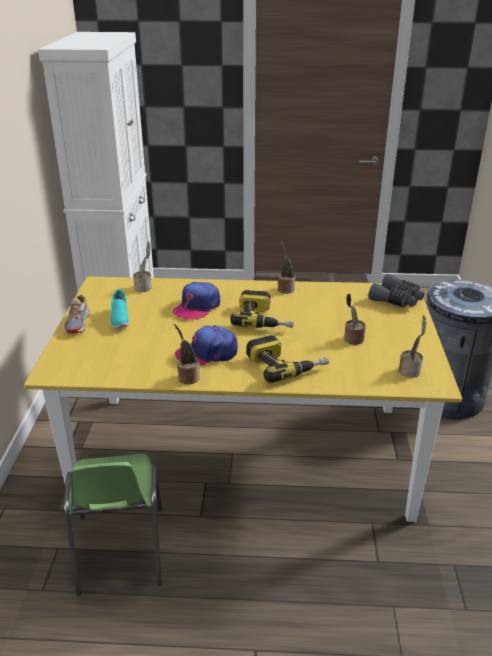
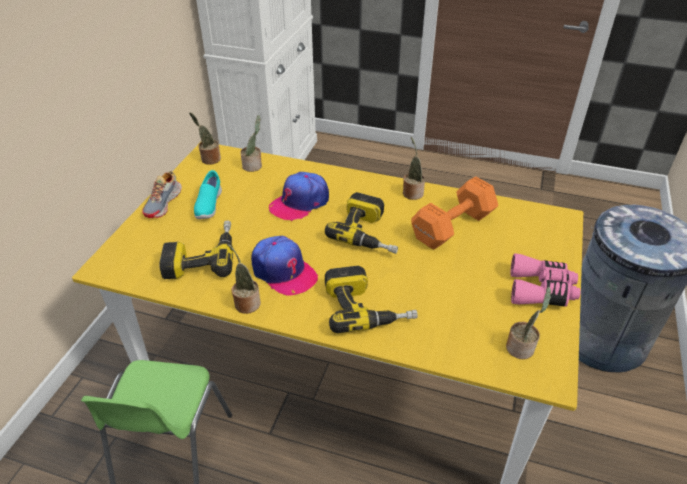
camera: 15 degrees right, 10 degrees up
(133, 354) = (201, 257): none -> power drill
(207, 353) = (283, 271): cap -> cap turned 135 degrees counterclockwise
(325, 307) = (451, 227): none -> orange dumbbell
(352, 339) = (465, 283): potted plant -> potted plant (209, 159)
(397, 300) = (545, 231): grey binoculars -> none
(409, 335) = (541, 290): none -> pink binoculars

